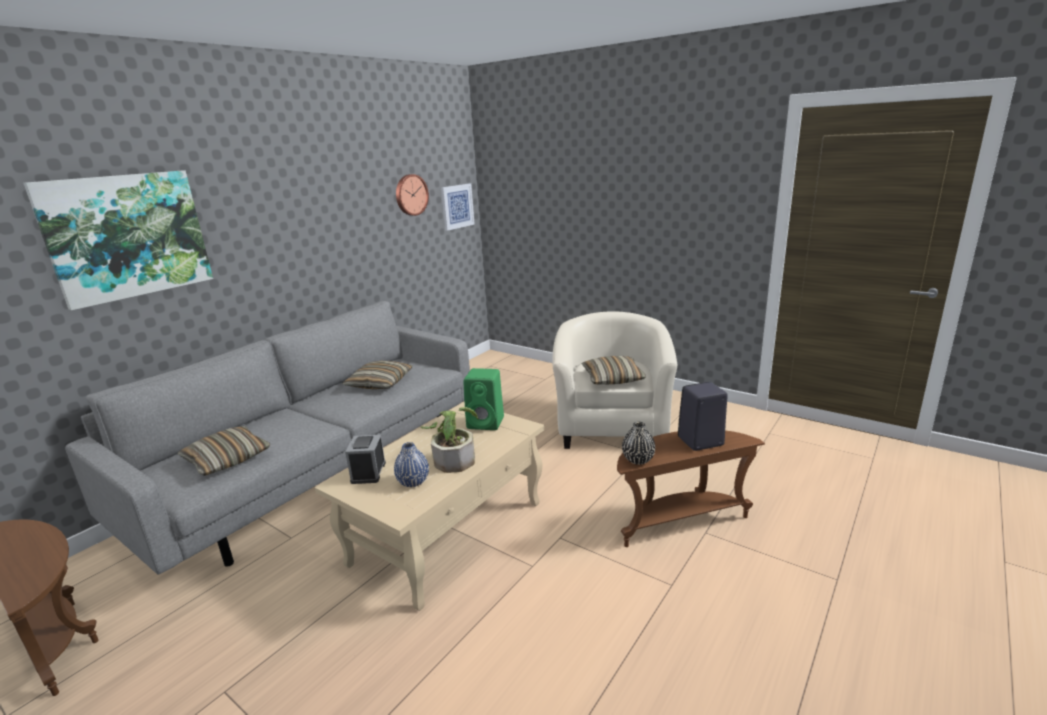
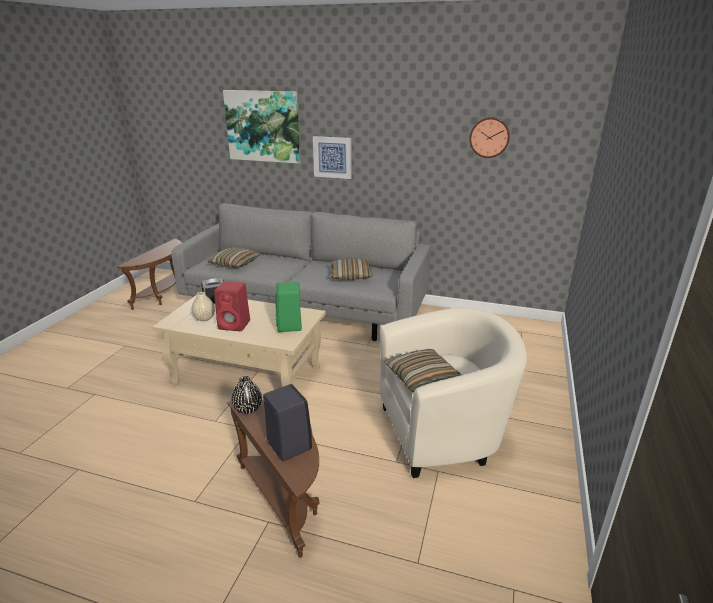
camera: 70 degrees right, 5 degrees up
(413, 482) = (204, 318): blue vase -> beige vase
(454, 458) = (235, 325): potted plant -> red speaker
(457, 206) = (554, 160): picture -> picture (332, 157)

